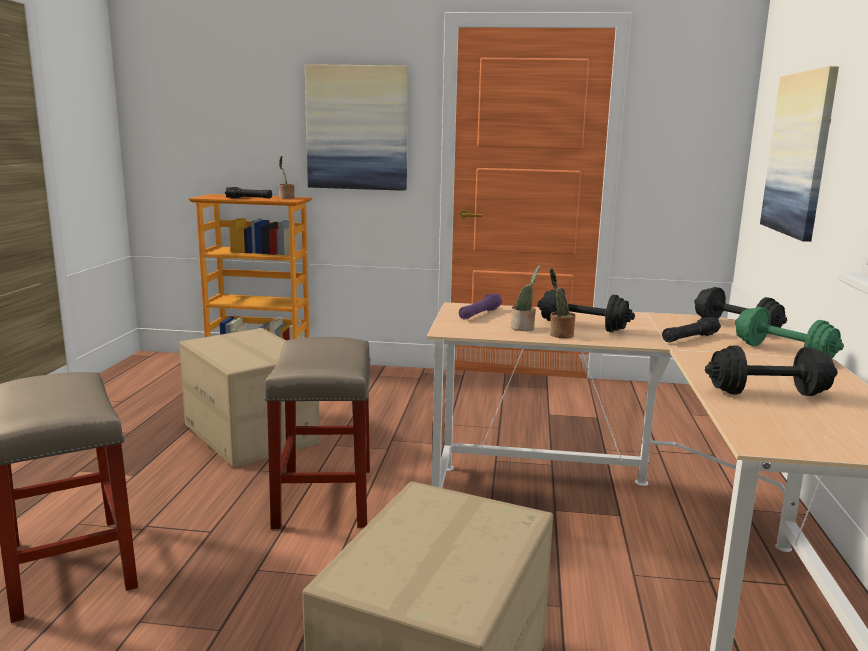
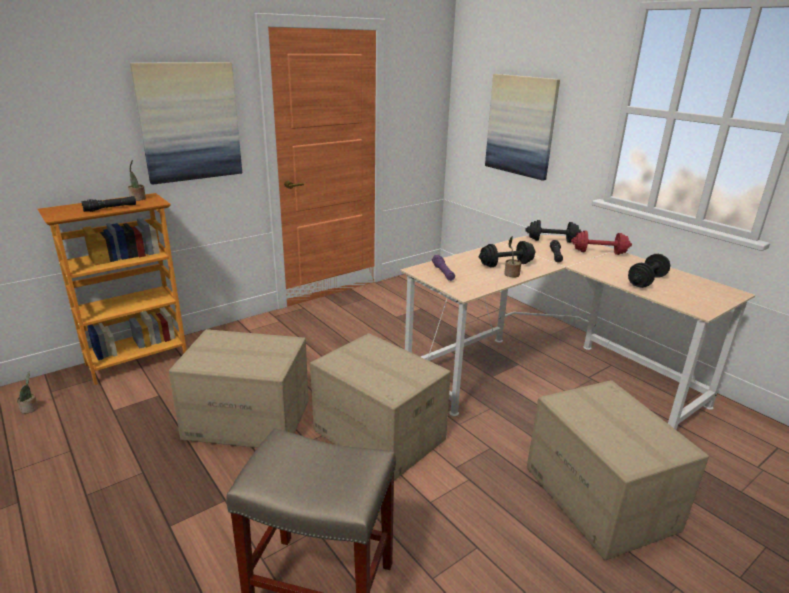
camera: 45 degrees left, 10 degrees up
(323, 496) = (378, 435): beige stool -> cardboard box
(524, 328) = (487, 276): potted plant -> potted plant (30, 408)
(783, 352) = (599, 252): green dumbbell -> red dumbbell

